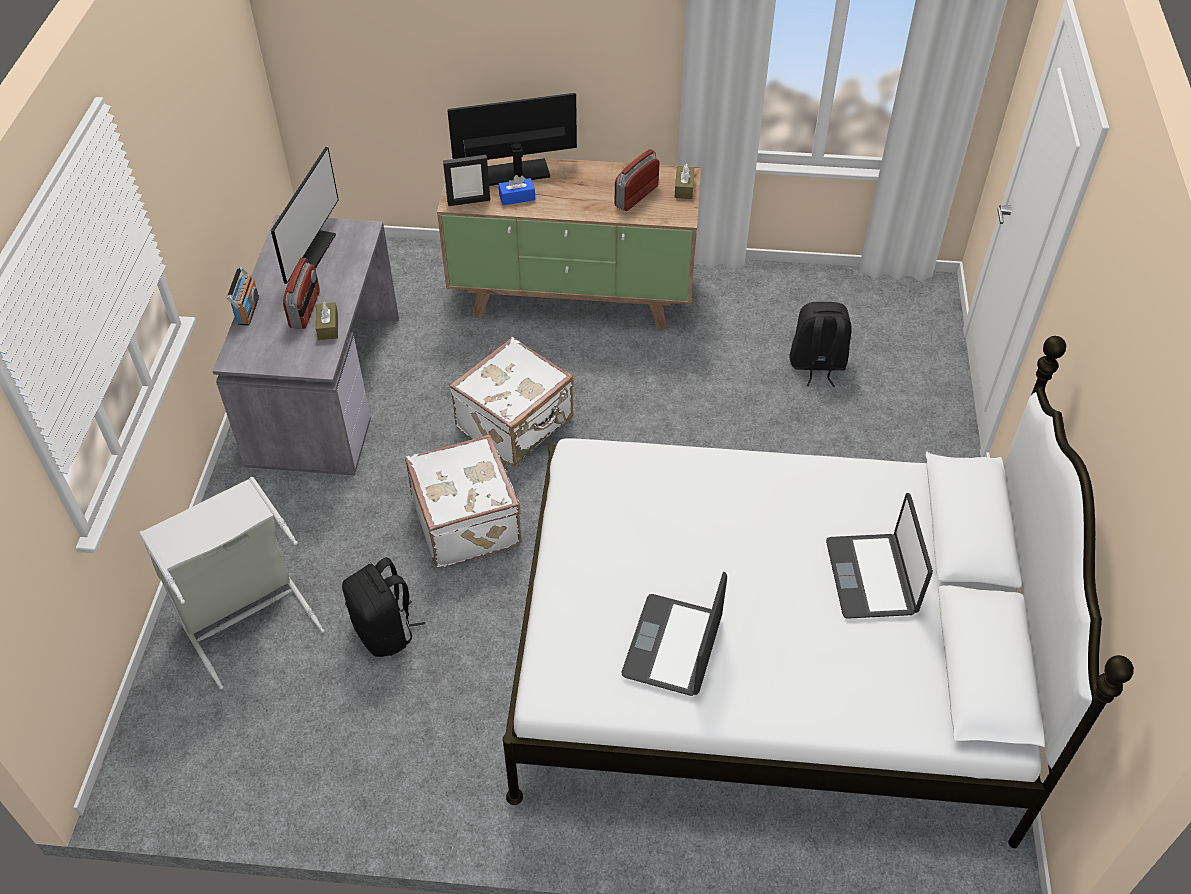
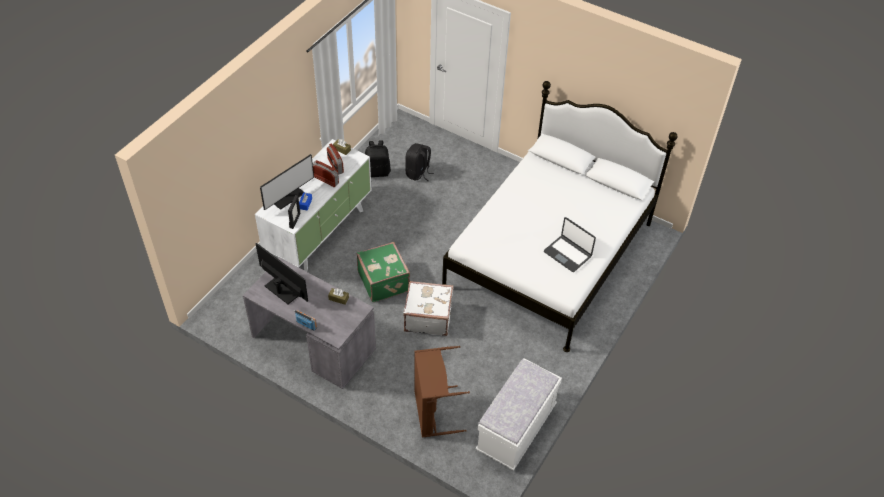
camera: 65 degrees left, 0 degrees up
(246, 617) = (432, 412): grey laundry basket -> brown laundry basket
(261, 778) = (516, 428): none -> white bench
(305, 309) = (321, 303): radio -> radio (326, 180)
(385, 631) = (468, 365): black backpack -> black backpack (377, 172)
(516, 424) = (384, 281): white suitcase -> green suitcase
(517, 173) = (288, 197): monitor -> monitor turned 150 degrees counterclockwise
(573, 295) = (319, 231): green dresser -> white dresser
(872, 577) = (567, 191): laptop -> none

